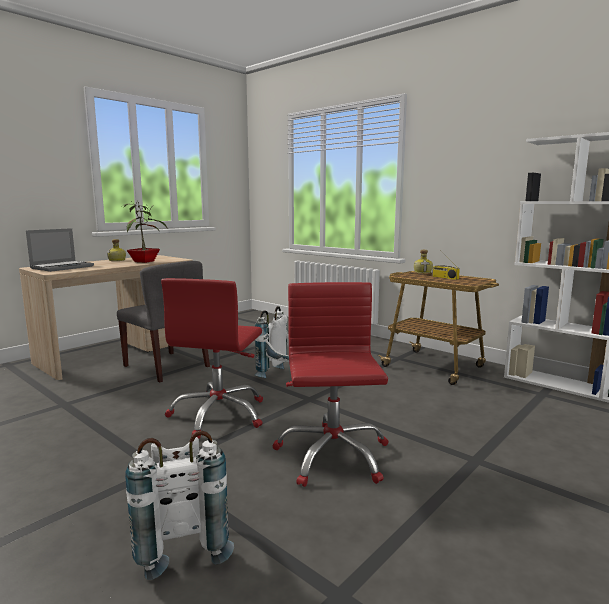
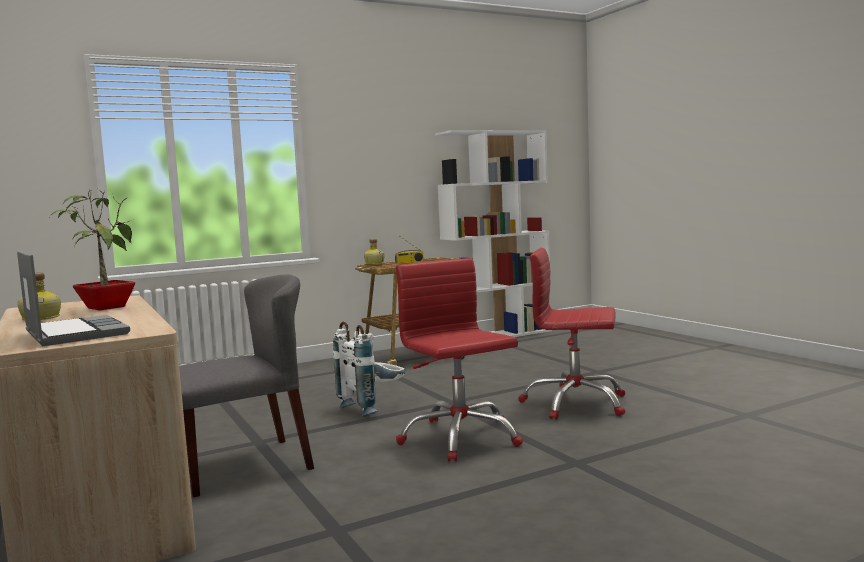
camera: 70 degrees left, 5 degrees down
(181, 543) = (698, 452): white backpack -> none
(219, 414) = (459, 438): red office chair -> red office chair turned 150 degrees counterclockwise

